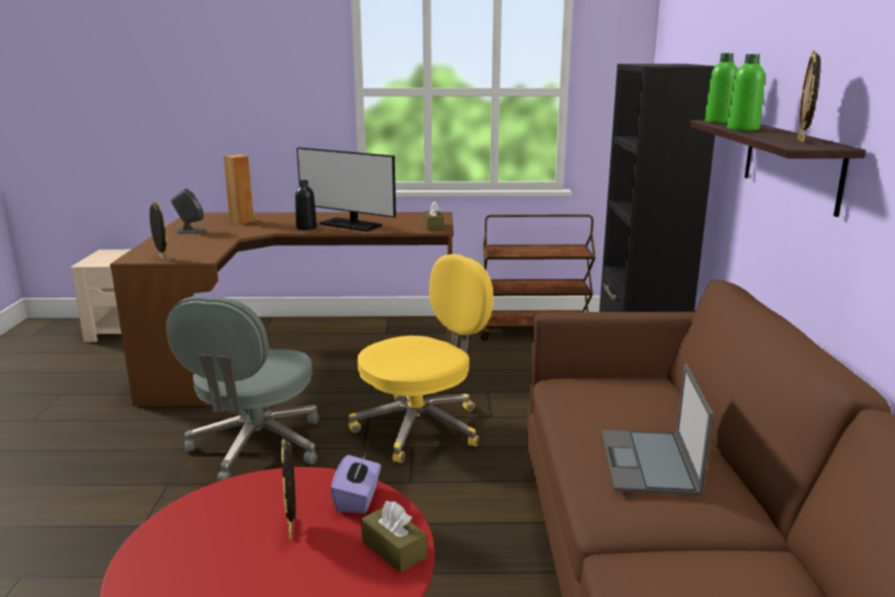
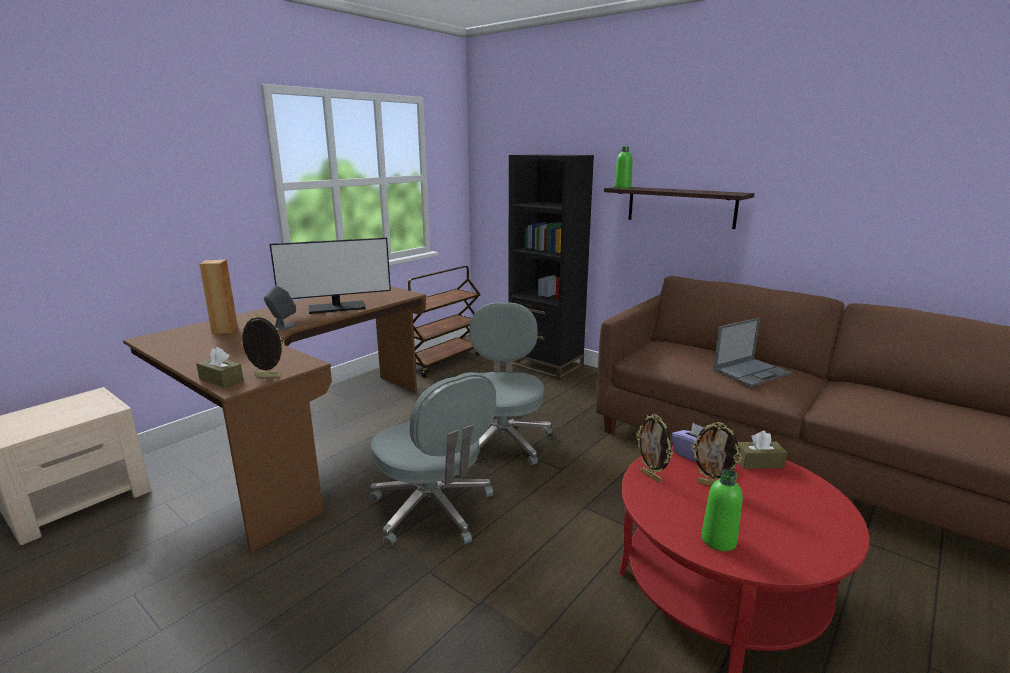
camera: 50 degrees left, 0 degrees up
(190, 231) = (200, 351): grey speaker -> grey speaker (282, 327)
(306, 227) = (307, 318): black bottle -> none
(421, 427) = (502, 440): yellow office chair -> grey office chair
(433, 227) = (401, 294): brown tissue box -> brown tissue box (221, 380)
(649, 463) = (751, 372): laptop -> laptop turned 75 degrees counterclockwise
(742, 129) = (659, 189): green bottle -> green bottle (718, 540)
(802, 140) = (715, 192): picture frame -> picture frame (651, 476)

